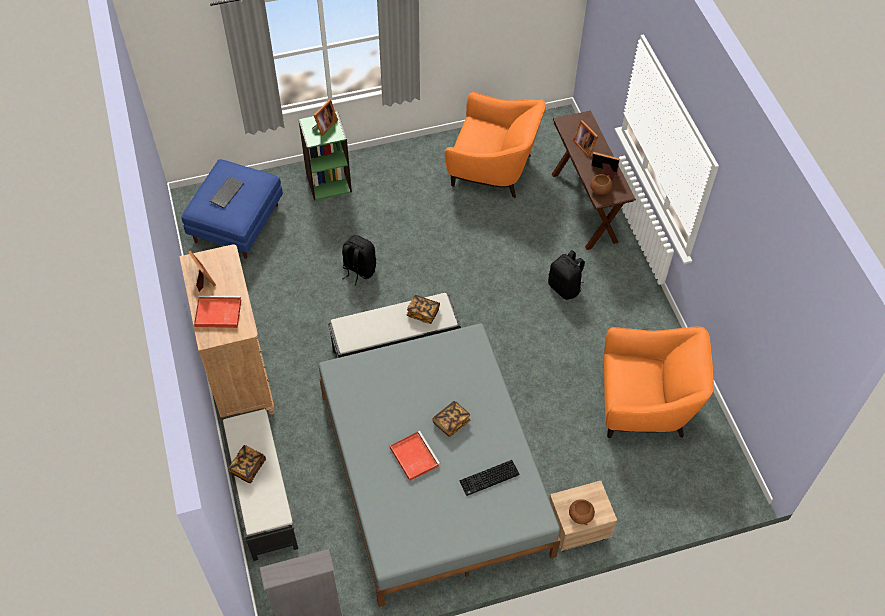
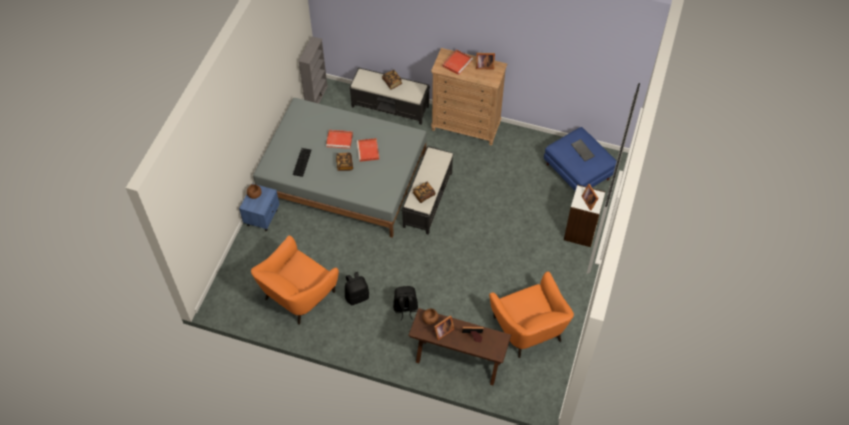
camera: 125 degrees right, 0 degrees up
(328, 182) = (580, 232): green bookcase -> white bookcase
(358, 270) = (498, 212): black backpack -> black backpack (357, 296)
(406, 408) = (368, 151): none -> red tray
(492, 169) = (528, 329): orange armchair -> orange armchair turned 75 degrees counterclockwise
(576, 529) = (262, 217): beige nightstand -> blue nightstand

